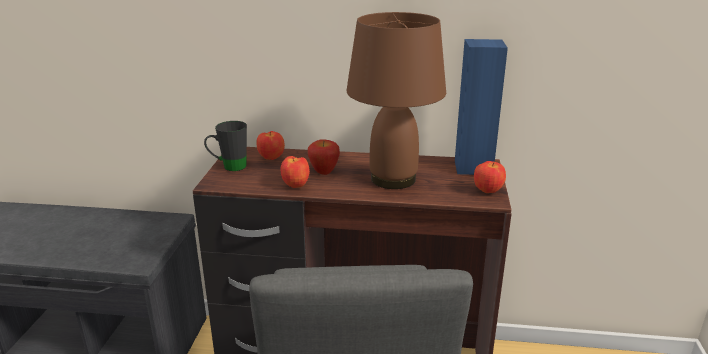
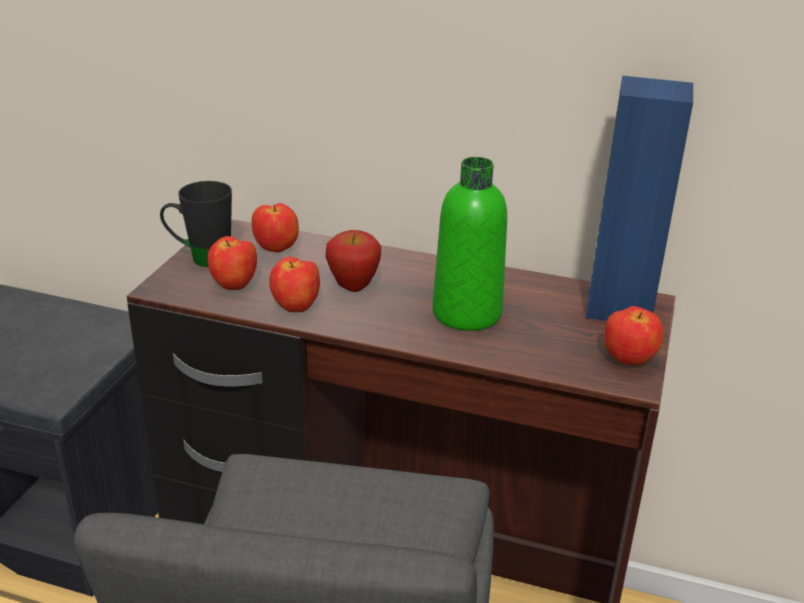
camera: 10 degrees right, 5 degrees up
(255, 179) = (235, 287): none -> apple
(392, 178) = (467, 313): brown table lamp -> green bottle

